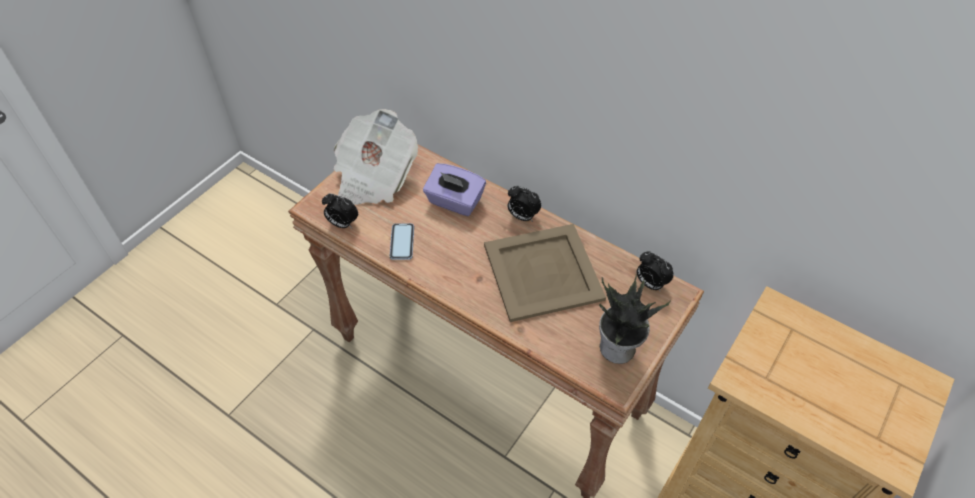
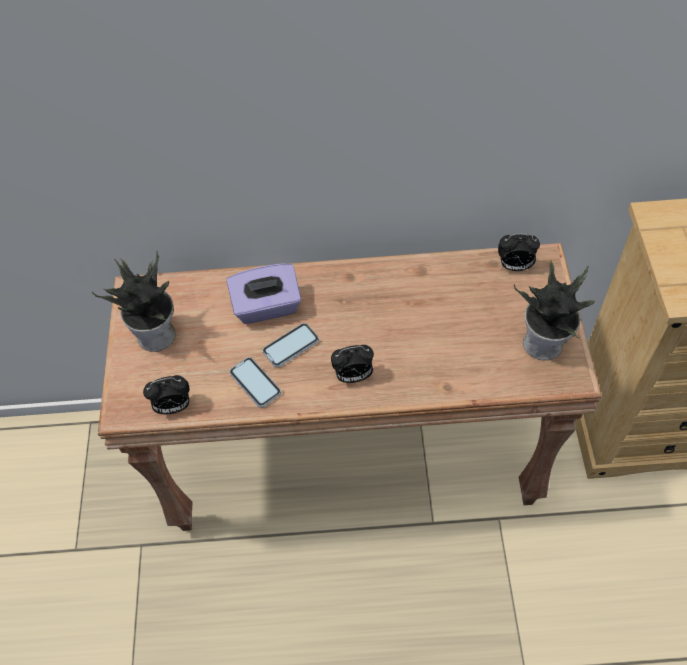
camera: 35 degrees left, 5 degrees up
(374, 177) = (158, 335): newspaper -> potted plant
(445, 235) = (291, 346): none -> phone
(522, 216) = (346, 279): alarm clock -> alarm clock (353, 376)
(543, 271) = (415, 318): beige tray -> none

